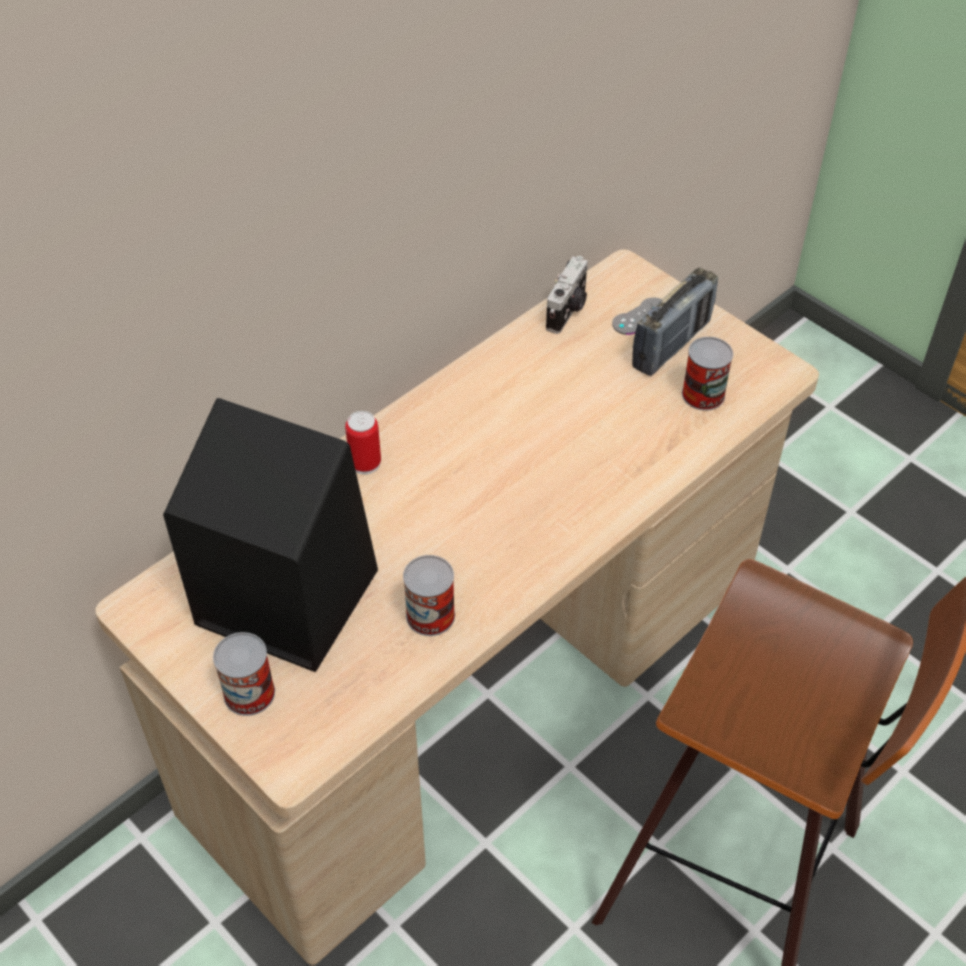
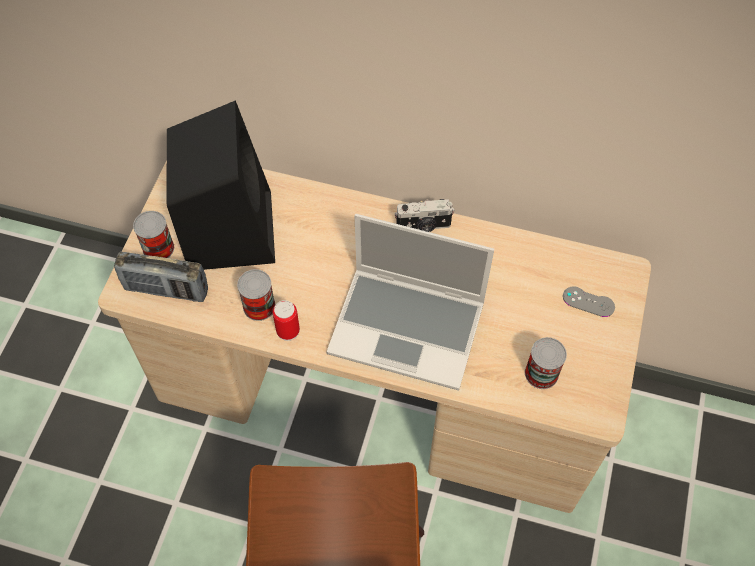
camera: 60 degrees right, 10 degrees up
(365, 463) = (351, 214): can -> can (288, 331)
(567, 480) = (409, 327): none -> laptop
(568, 311) = (560, 256): camera -> camera (423, 226)
(671, 345) = (575, 333): radio -> radio (166, 290)

